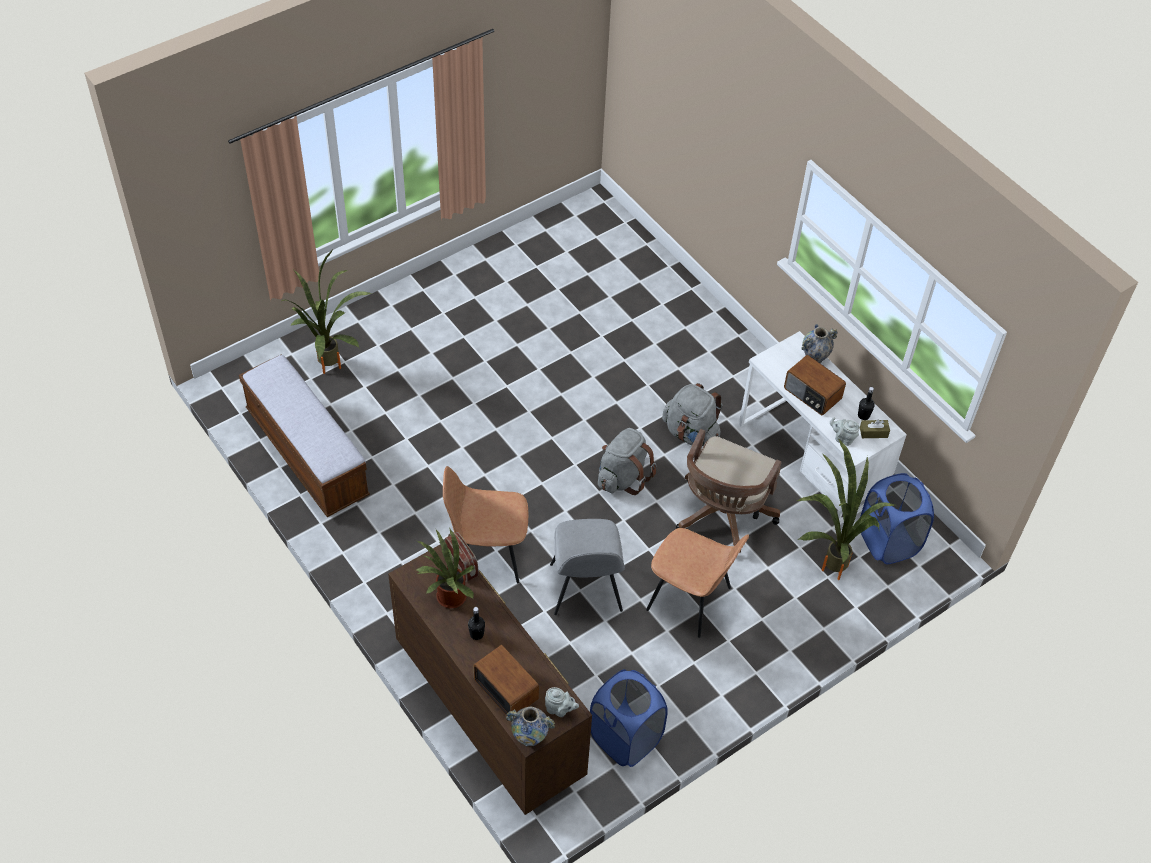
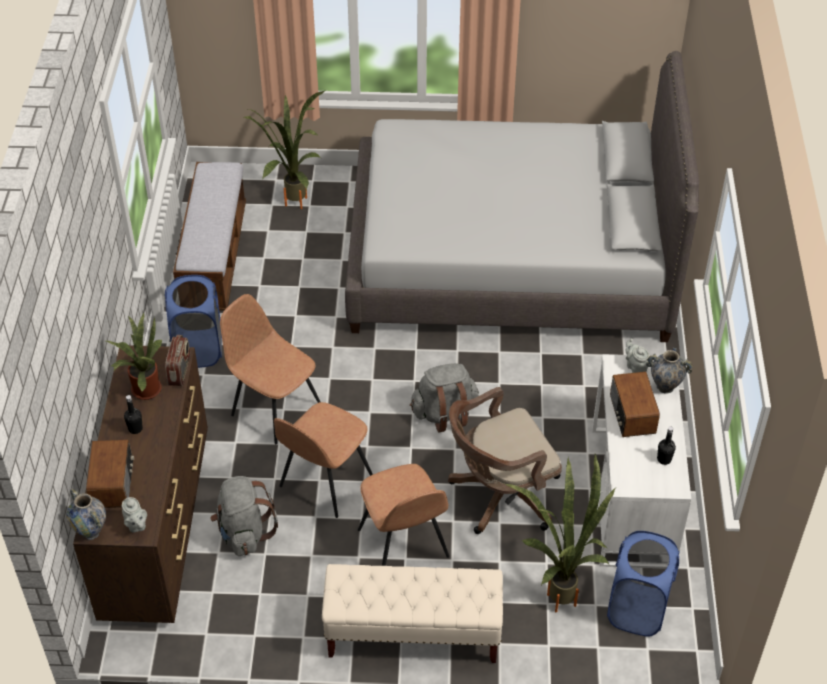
camera: 40 degrees right, 5 degrees down
(554, 319) = (510, 259): none -> grey bed
(586, 589) = (324, 482): grey chair -> brown chair
(625, 738) = (238, 619): blue laundry basket -> blue laundry basket (199, 349)
(691, 433) = (540, 412): grey backpack -> grey backpack (244, 532)
(759, 662) = (412, 634): none -> beige bench
(843, 438) = (623, 467): grey teapot -> grey teapot (635, 367)
(873, 432) = (659, 479): brown tissue box -> none

